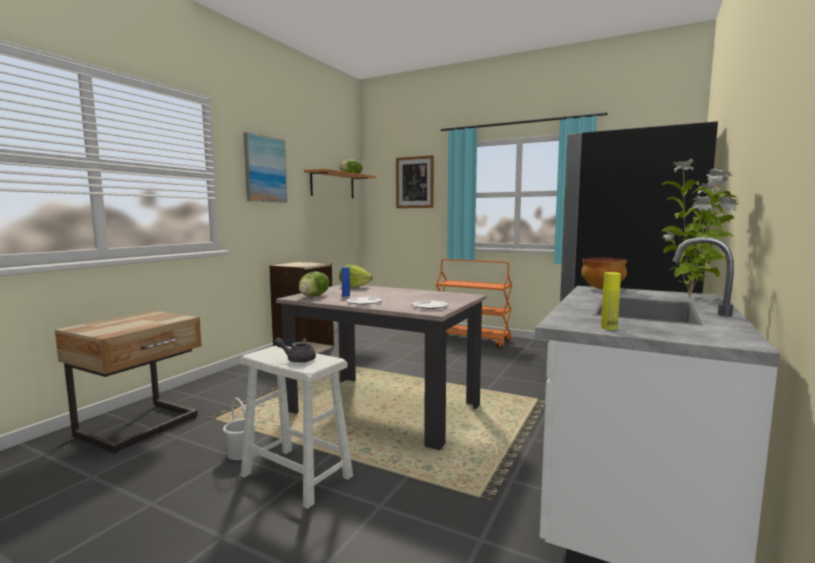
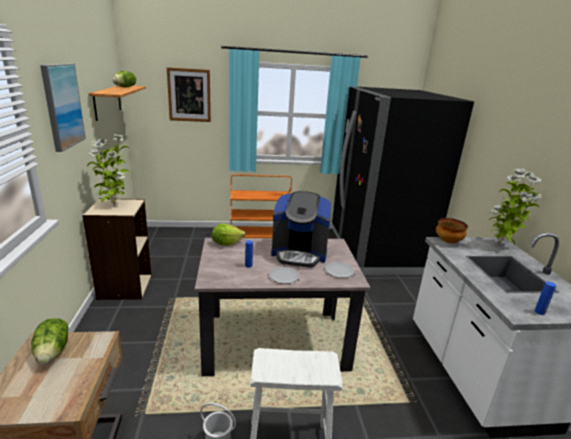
camera: 35 degrees left, 15 degrees up
(297, 359) = (304, 367): grey teapot -> none
(300, 264) = (113, 206): none -> potted plant
(314, 296) = (223, 274): lettuce -> lettuce (53, 352)
(411, 296) = (299, 254): none -> coffee machine
(609, 327) = (539, 312): yellow bottle -> blue bottle

